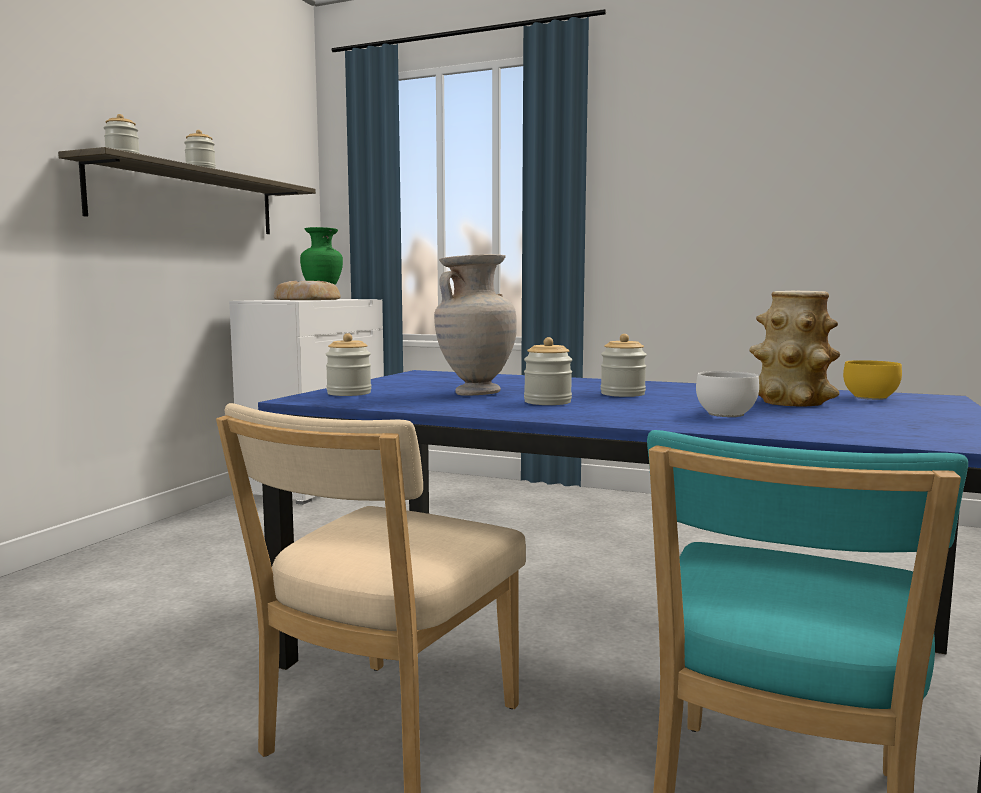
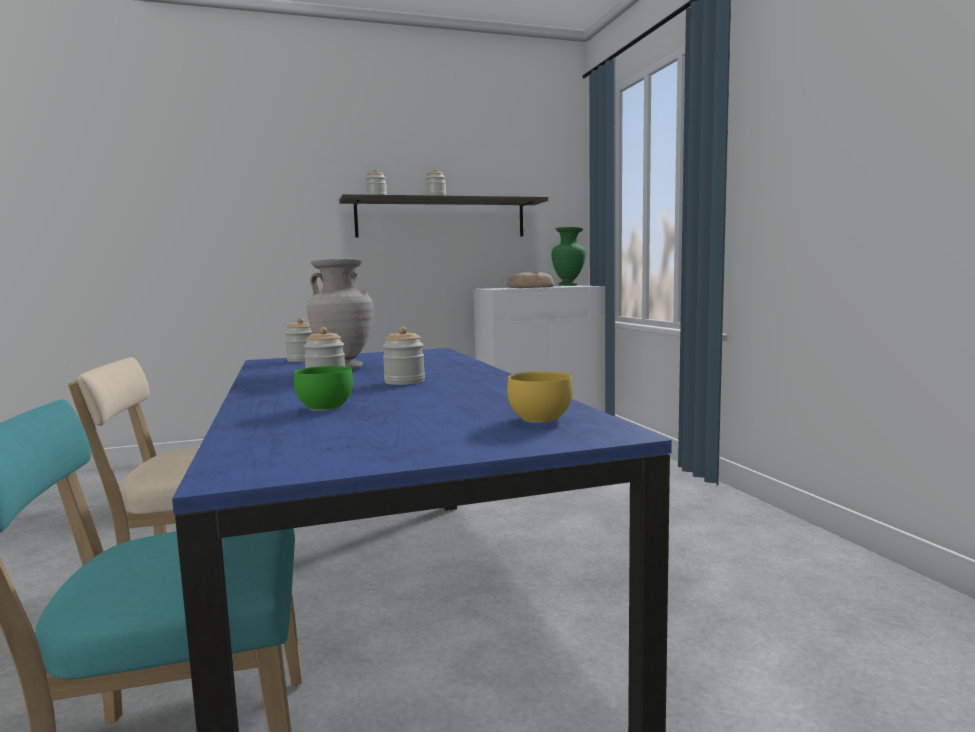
camera: 50 degrees right, 0 degrees up
(723, 415) = (324, 407): white bowl -> green bowl
(790, 402) = (444, 409): vase -> none

